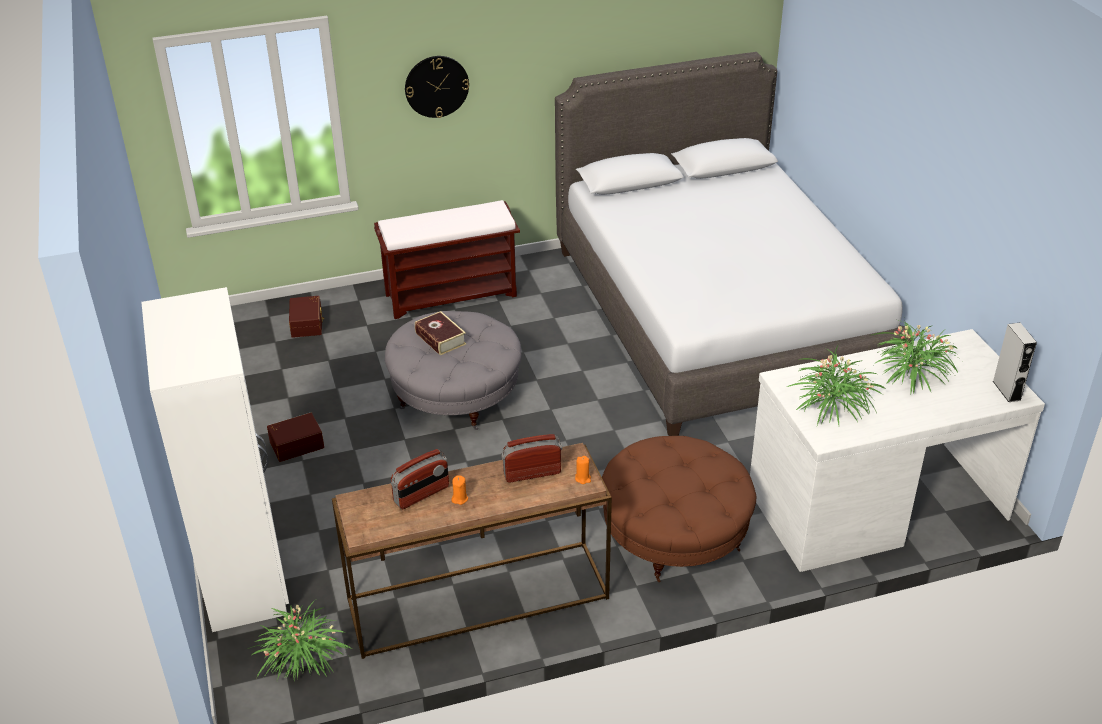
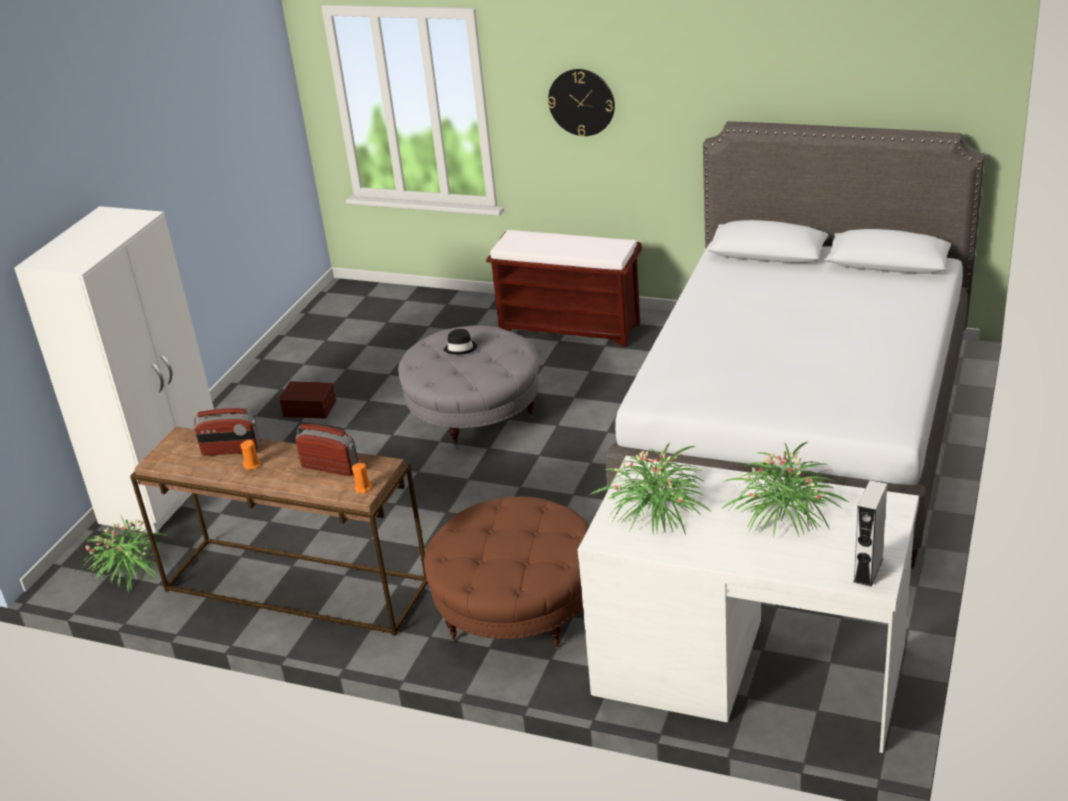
camera: 40 degrees right, 5 degrees down
(308, 324) = (427, 315): brown storage box -> none
(440, 339) = (461, 348): book -> black hat

